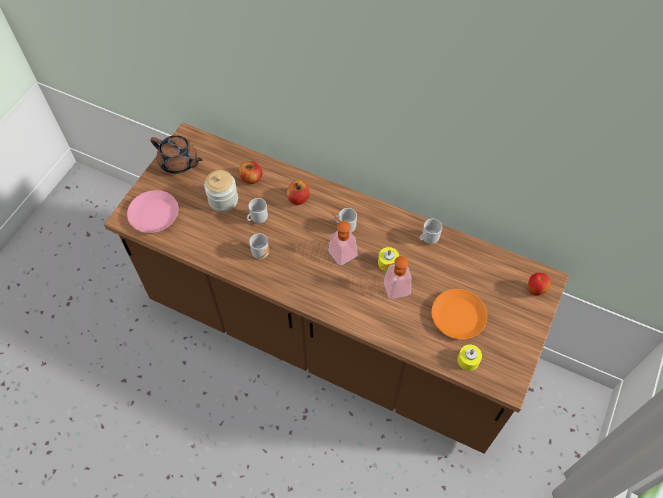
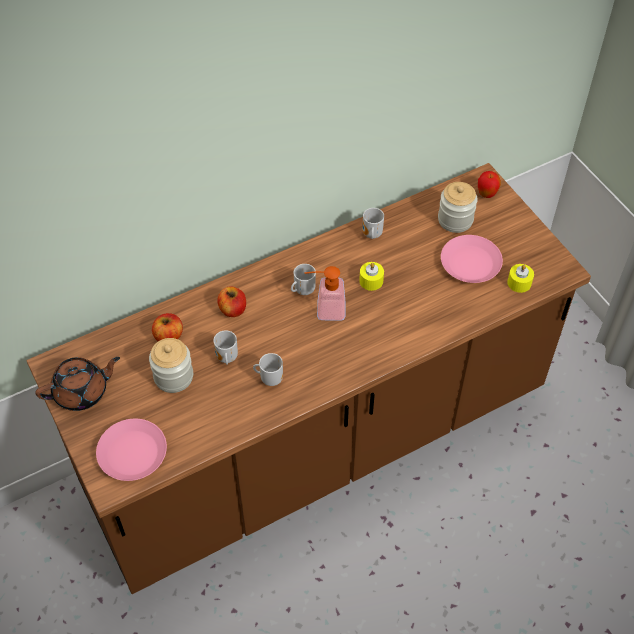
camera: 55 degrees left, 5 degrees down
(391, 289) = (402, 295): soap dispenser -> none
(458, 316) = (470, 263): orange plate -> pink plate
(490, 283) = (455, 220): none -> jar

